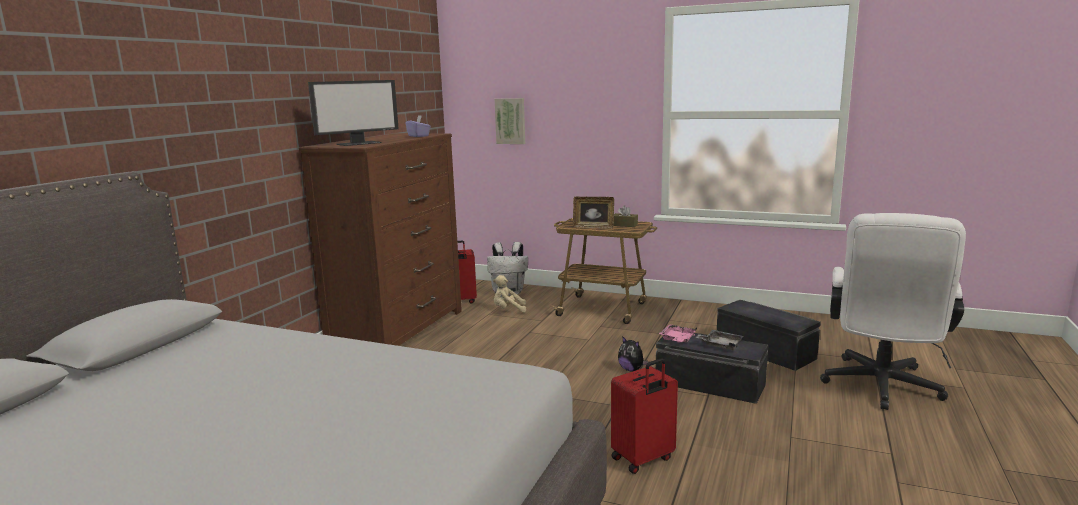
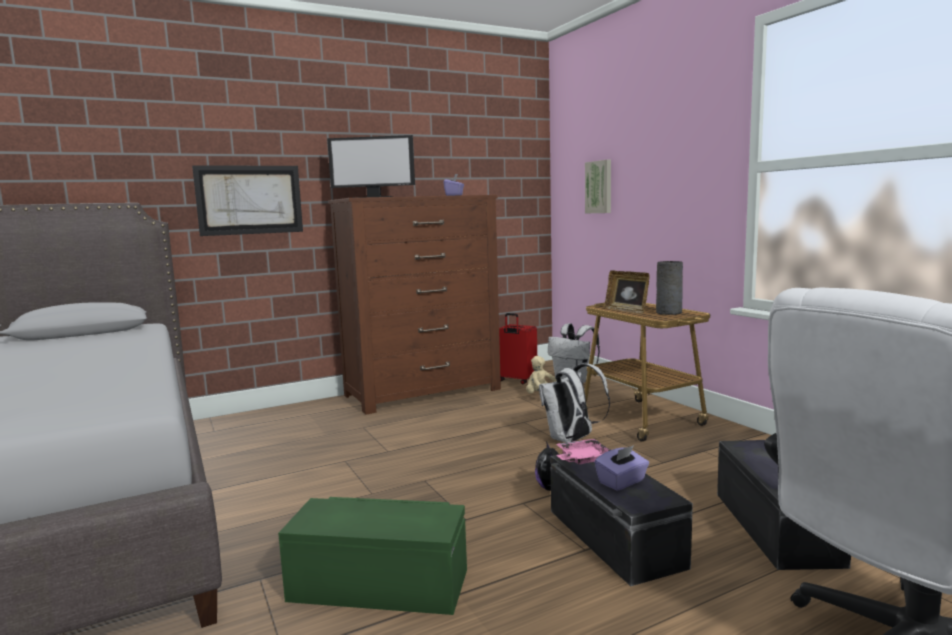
camera: 40 degrees right, 5 degrees down
(231, 154) = (250, 200): none -> picture
(585, 335) = (571, 440): none -> white backpack
(624, 225) = (669, 312): brown tissue box -> grey vase
(643, 459) = (379, 584): red suitcase -> green storage box
(720, 345) = (622, 482): grey tray -> purple tissue box

